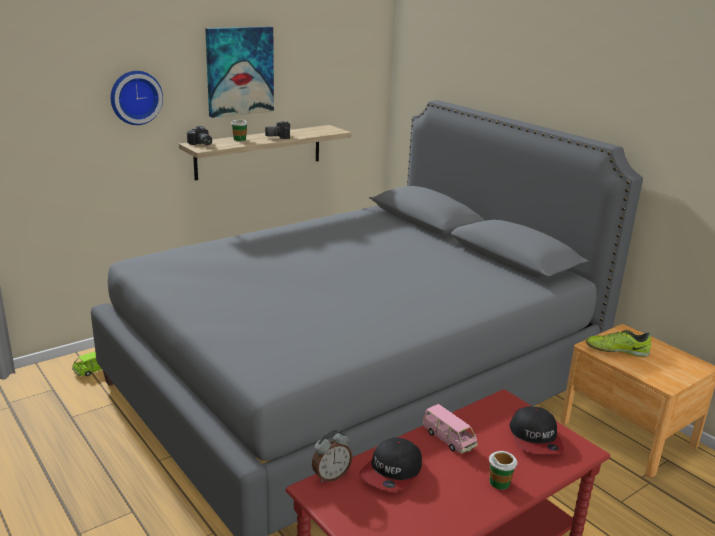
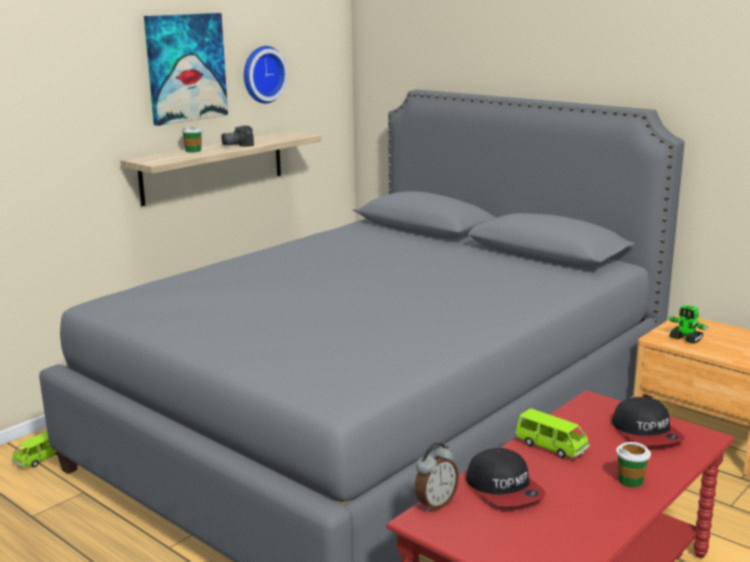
camera: 10 degrees left, 5 degrees down
(135, 97) = (66, 103): wall clock -> wall clock (262, 74)
(200, 144) = (149, 158): camera -> none
(392, 472) = (504, 489): cap -> cap turned 45 degrees counterclockwise
(448, 439) = (551, 447): pink toy car -> green toy car
(616, 350) = (686, 339): shoe -> toy robot

